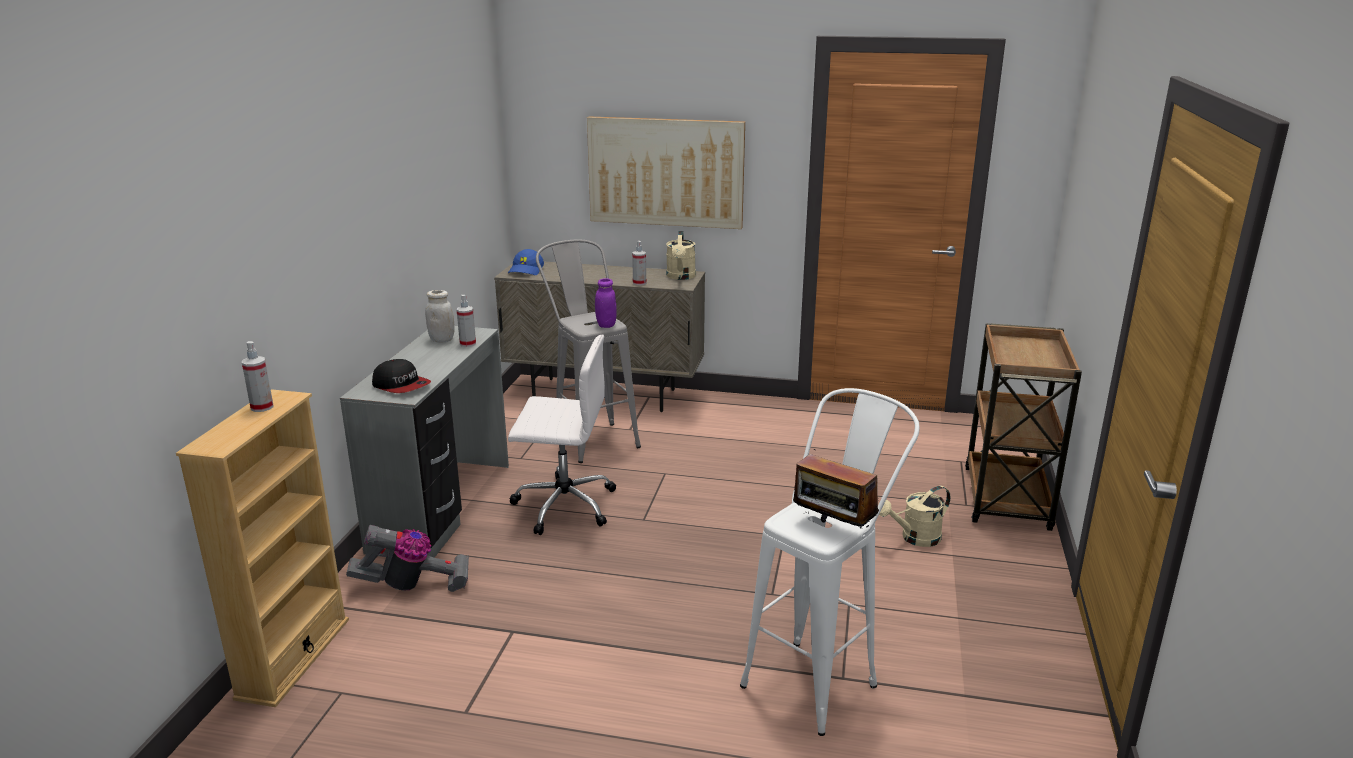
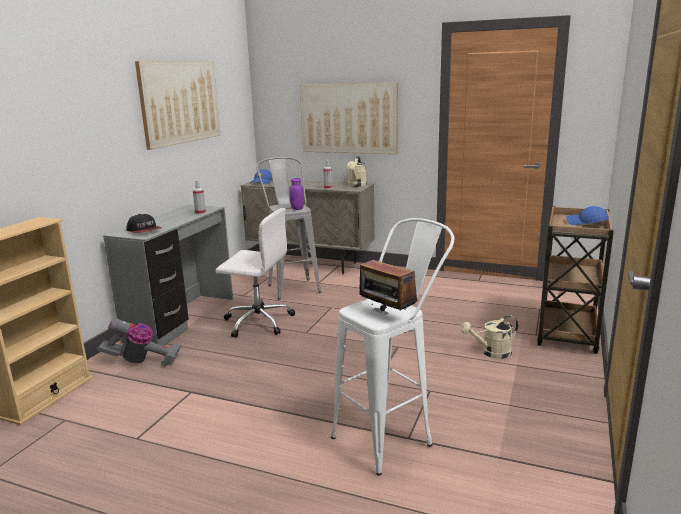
camera: 10 degrees right, 5 degrees down
(262, 407) = (25, 224): spray bottle -> none
(420, 164) = (180, 102): none -> picture
(442, 340) = (186, 211): white jar -> none
(1037, 353) = (586, 223): none -> blue cap

